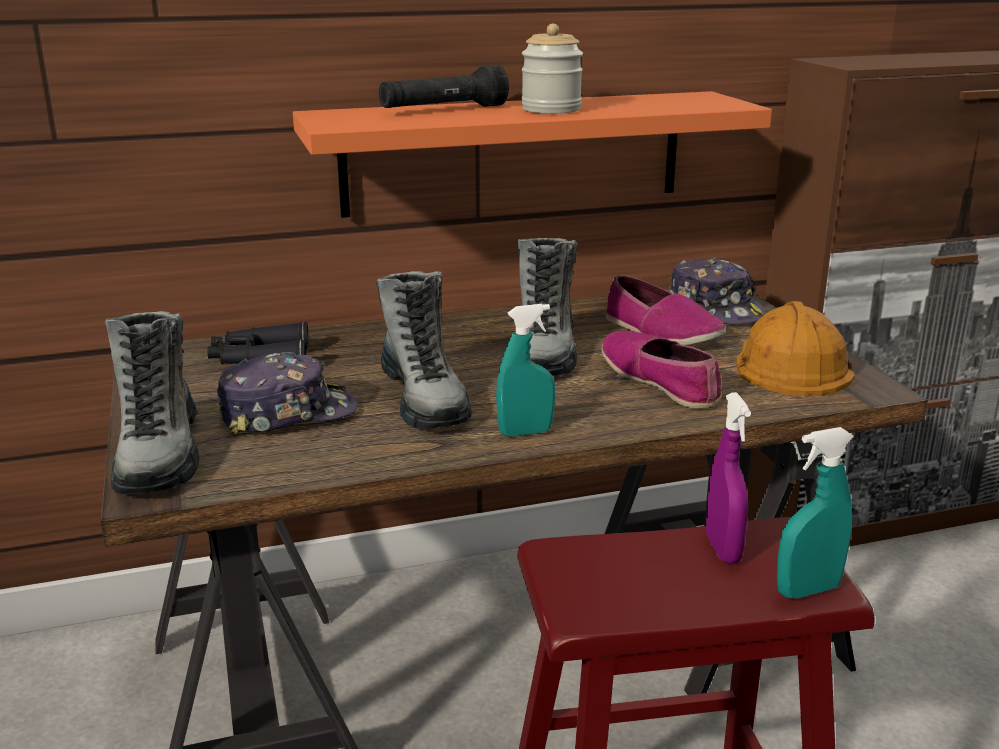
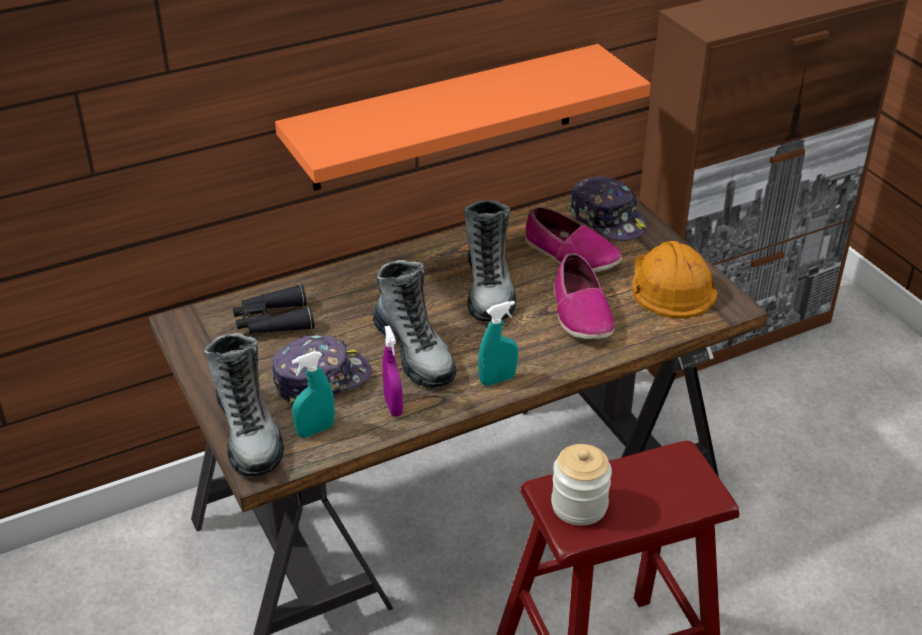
camera: 10 degrees left, 15 degrees up
(443, 110) = (397, 110): black flashlight -> none
(551, 109) = (481, 101): jar -> jar (579, 505)
(660, 380) = (580, 312): shoe -> shoe turned 150 degrees counterclockwise
(723, 549) = (647, 473): purple spray bottle -> purple spray bottle (393, 406)
(807, 590) = (701, 500): turquoise spray bottle -> turquoise spray bottle (315, 430)

